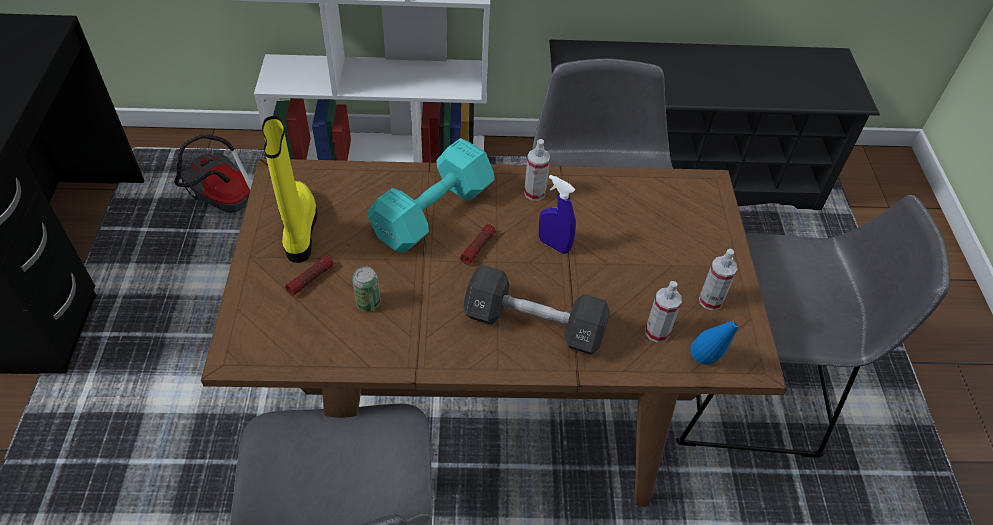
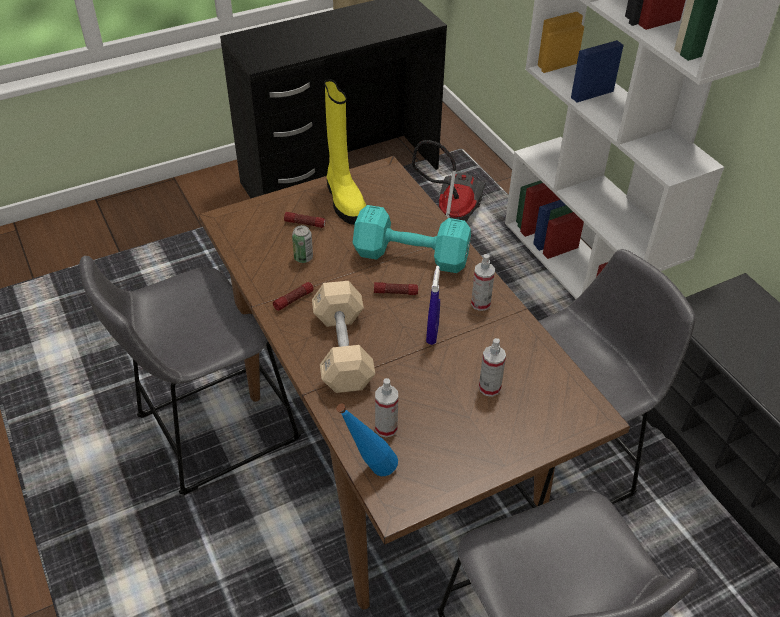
camera: 65 degrees right, 5 degrees down
(298, 229) = (344, 200): yellow boot -> yellow boot turned 105 degrees clockwise
(431, 338) = (293, 300): none -> flashlight
(534, 324) = (343, 350): black dumbbell -> beige dumbbell
(710, 300) = (447, 455): spray bottle -> spray bottle (489, 388)

